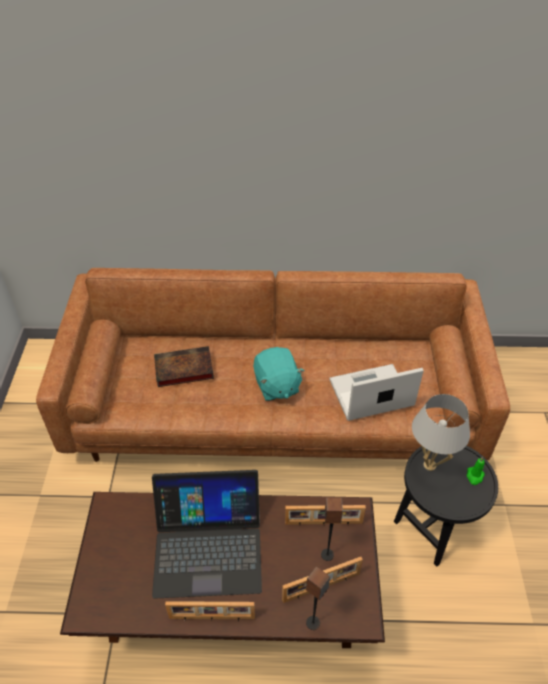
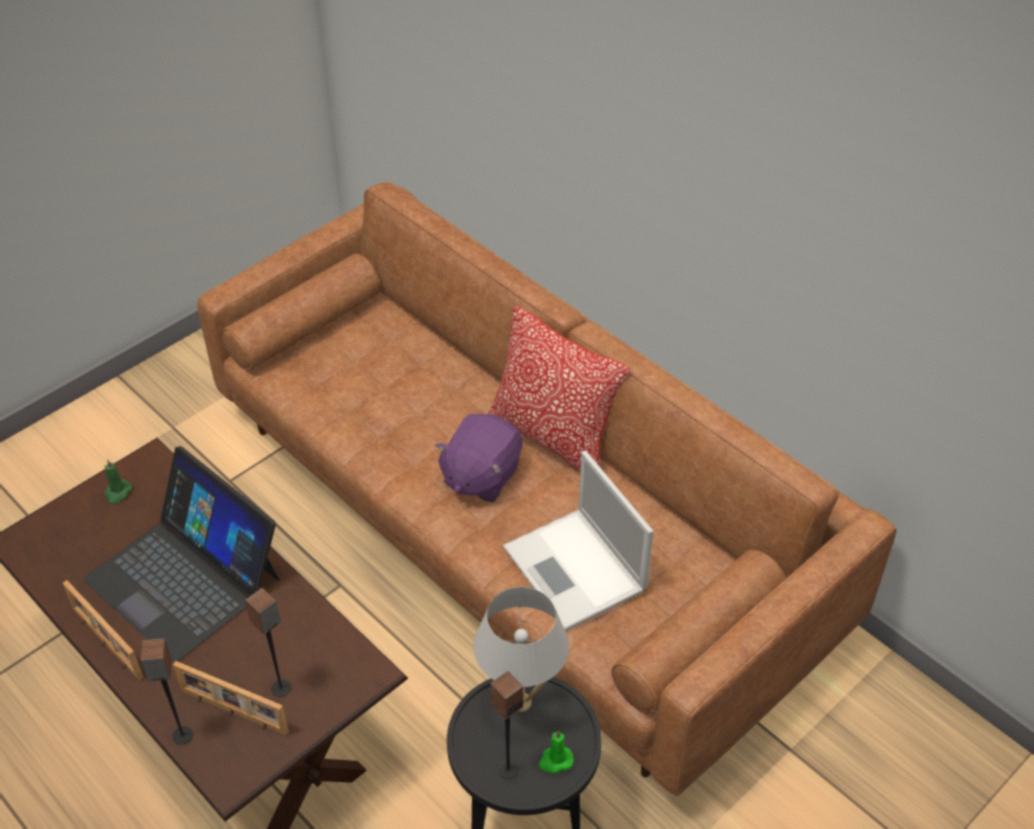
camera: 45 degrees right, 0 degrees up
(110, 537) = (118, 493): none -> green candle
(182, 369) = (401, 380): book -> none
(276, 385) = (480, 476): turquoise plush toy -> purple plush toy
(285, 346) = (553, 439): none -> pillow
(323, 523) = (319, 655): picture frame -> none
(369, 394) = (576, 571): laptop -> laptop turned 150 degrees counterclockwise
(462, 498) = (507, 769): none -> speaker

